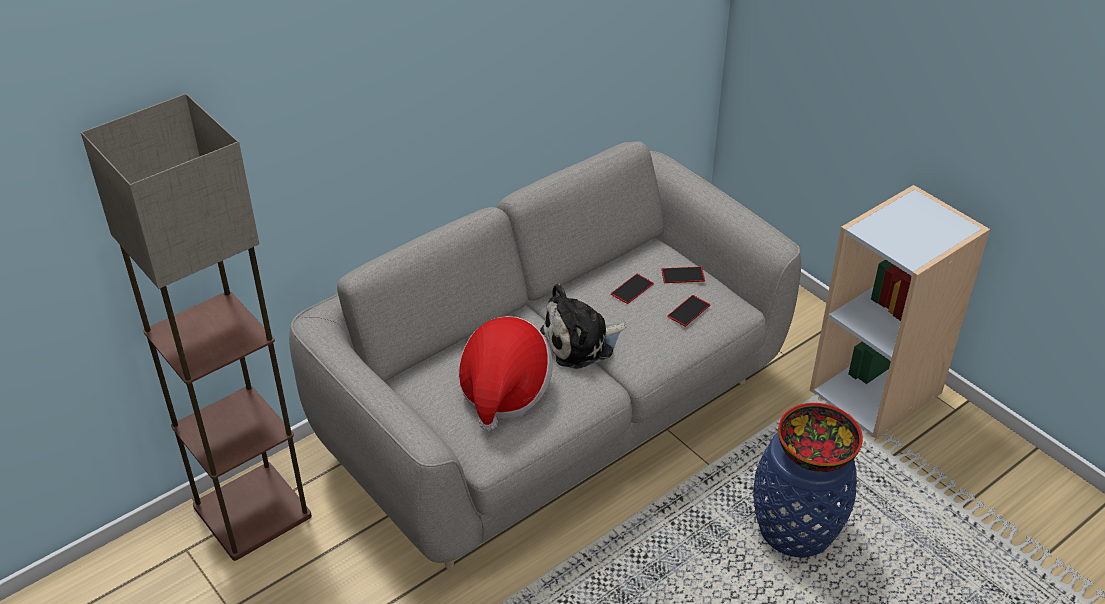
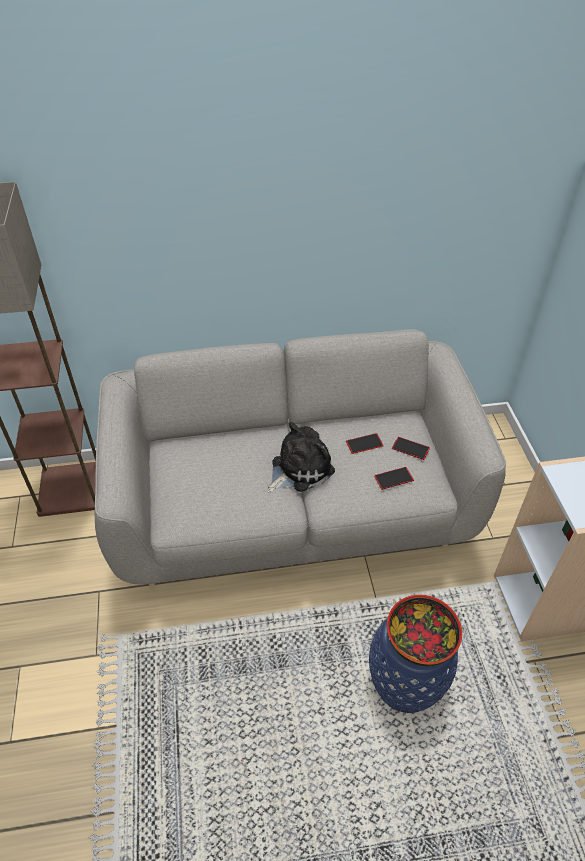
camera: 30 degrees right, 5 degrees up
(504, 391) = (216, 482): hat -> none
(582, 342) = (299, 469): plush toy -> plush toy turned 135 degrees clockwise

